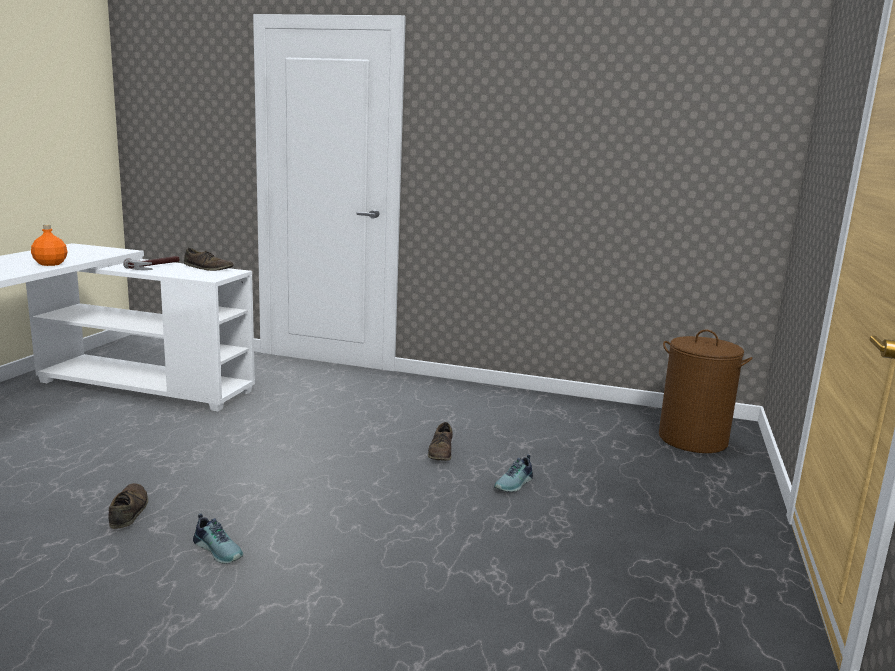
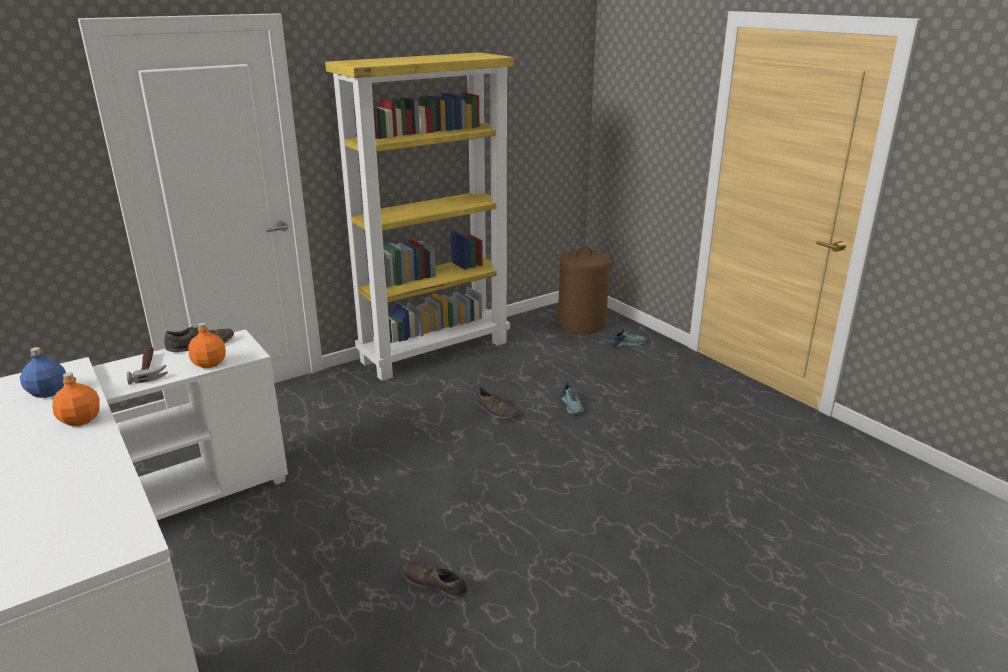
camera: 50 degrees left, 10 degrees up
(83, 254) = (47, 392): none -> blue bottle
(180, 274) = (209, 364): none -> orange bottle
(219, 550) = (542, 553): shoe -> shoe (626, 343)
(498, 396) = (435, 351): none -> yellow bookcase

